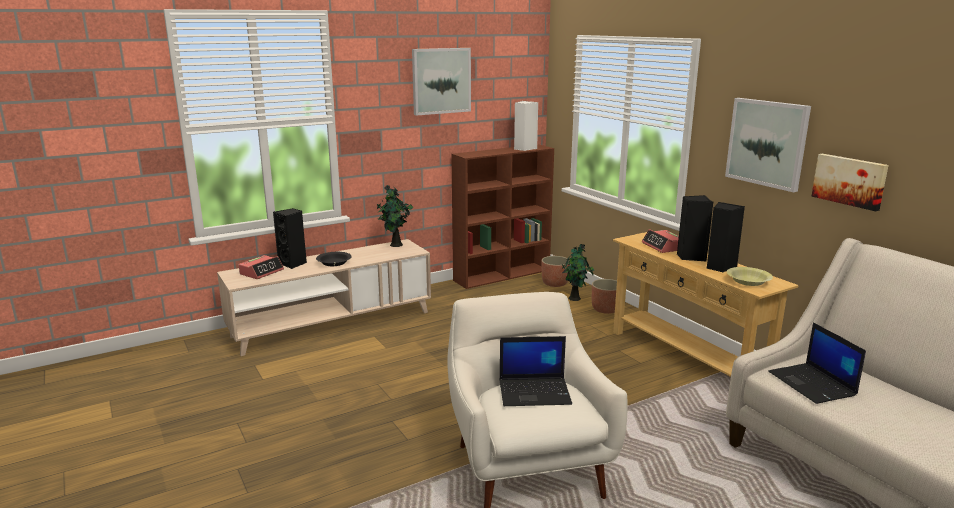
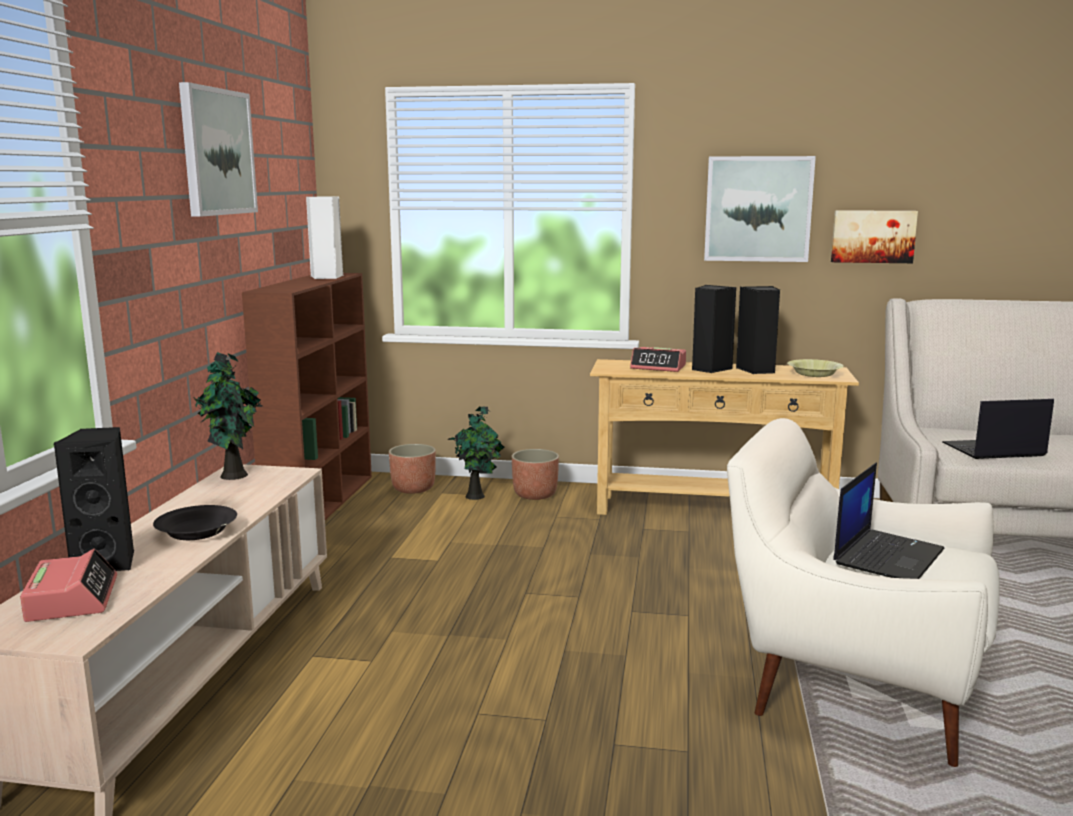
camera: 50 degrees left, 5 degrees down
(813, 384) = (993, 450): laptop -> laptop turned 150 degrees clockwise

